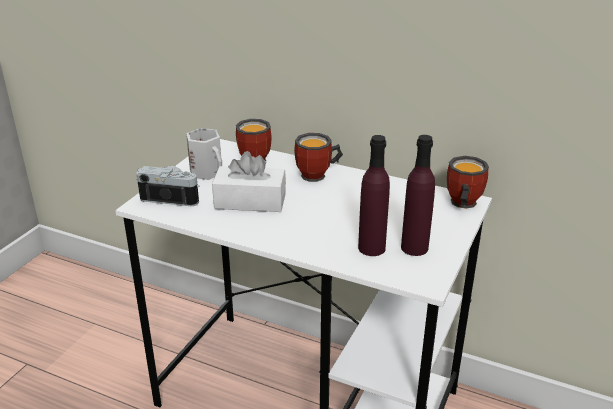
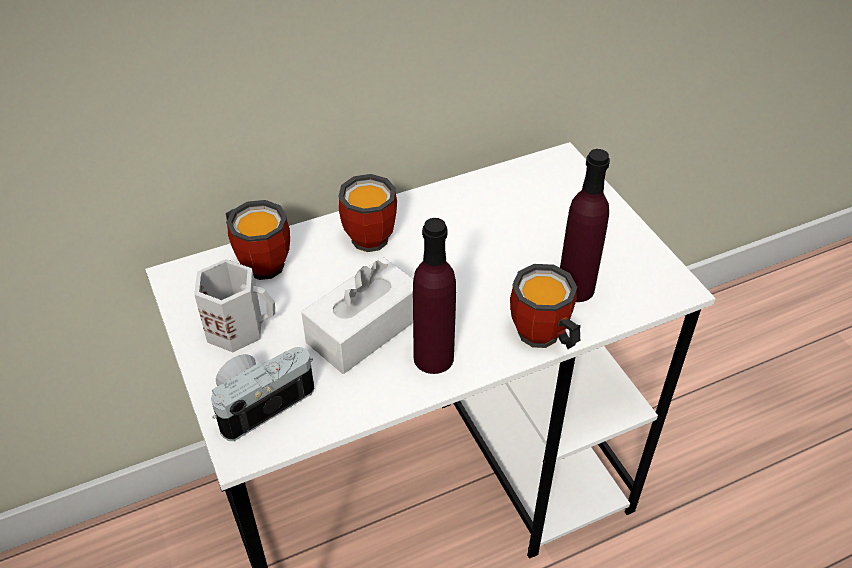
camera: 50 degrees left, 15 degrees up
(414, 248) = (606, 256): purple bottle -> purple bottle (433, 357)
(461, 204) = (560, 169): mug -> mug (541, 339)

